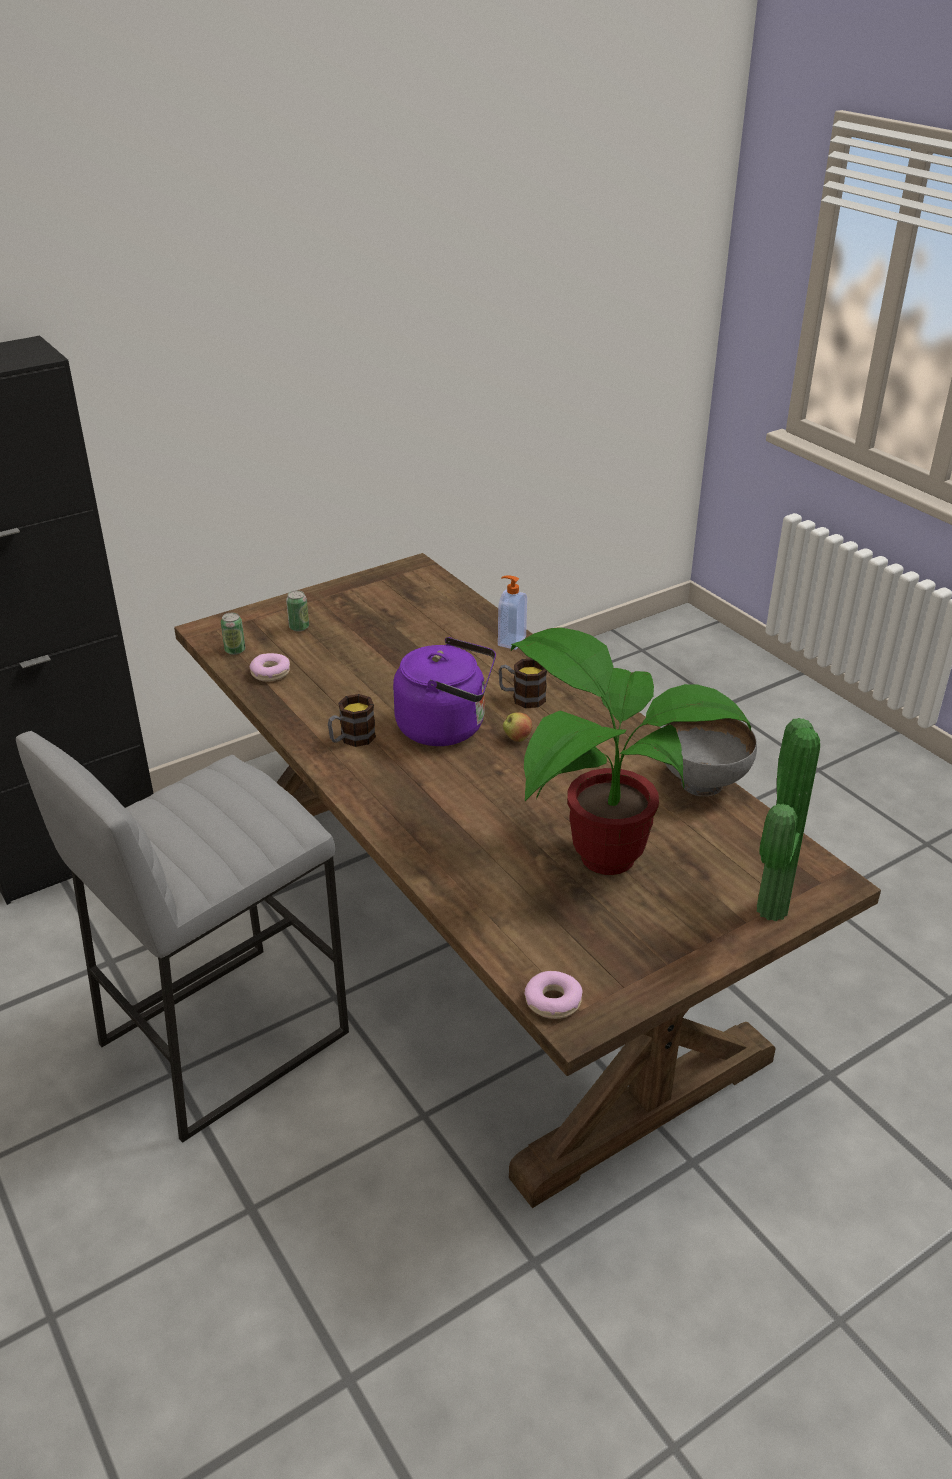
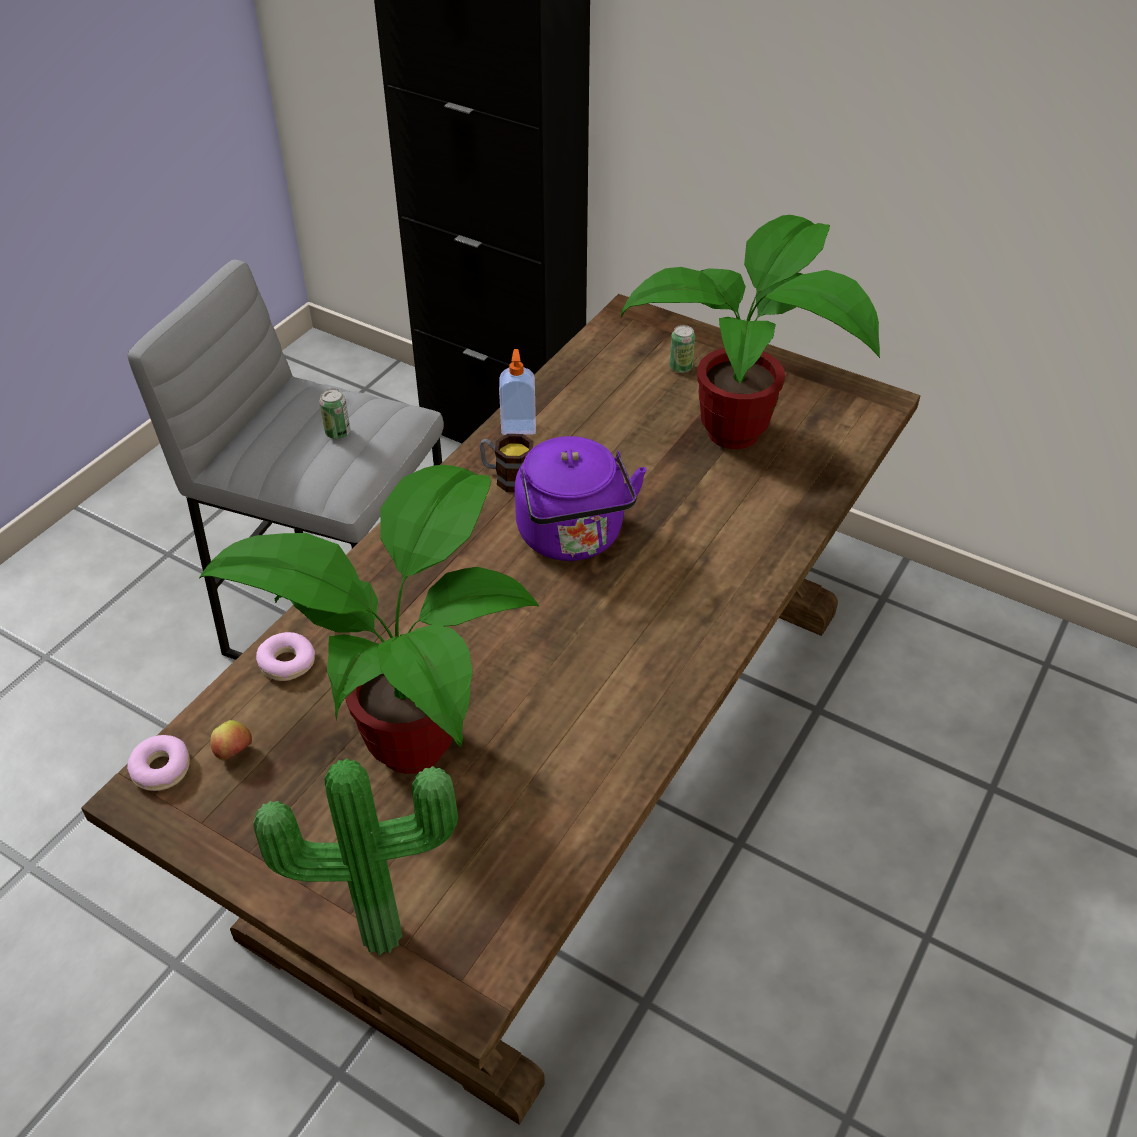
camera: 65 degrees right, 10 degrees up
(235, 650) = (606, 345): can -> can (338, 433)
(271, 673) = (584, 381): donut -> donut (287, 663)
(402, 627) = (743, 436): none -> potted plant
(510, 641) = (786, 531): soap dispenser -> soap dispenser (518, 426)
(517, 738) = (589, 600): apple -> apple (234, 753)
(522, 697) = (673, 578): mug -> none
(702, 784) = (601, 800): grey bowl -> none

